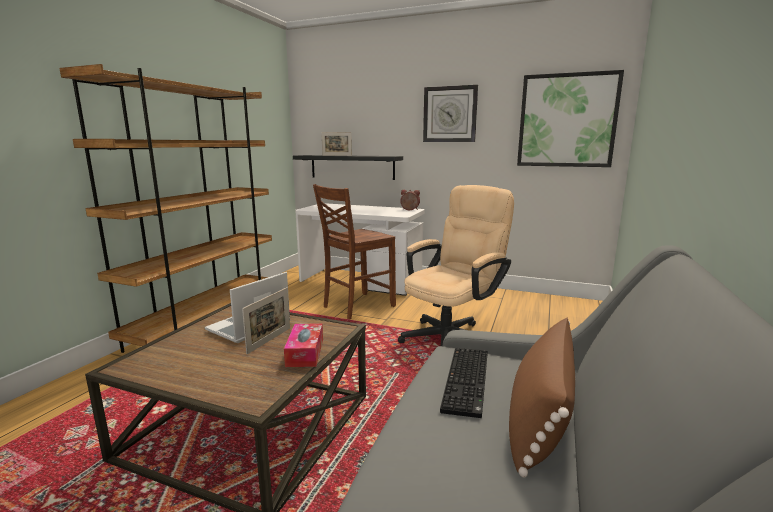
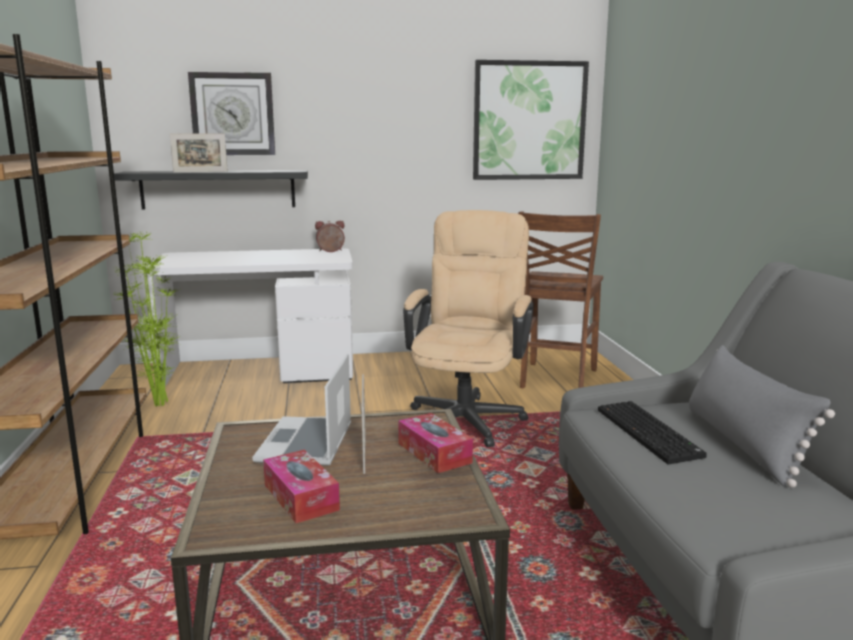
camera: 30 degrees left, 0 degrees up
(193, 359) = (301, 497): none -> tissue box
(289, 290) = (157, 405): none -> potted plant
(357, 306) = (299, 407): brown chair -> brown chair (556, 379)
(450, 114) = (376, 108): wall clock -> wall clock (232, 114)
(539, 417) = (743, 444): brown pillow -> grey pillow

